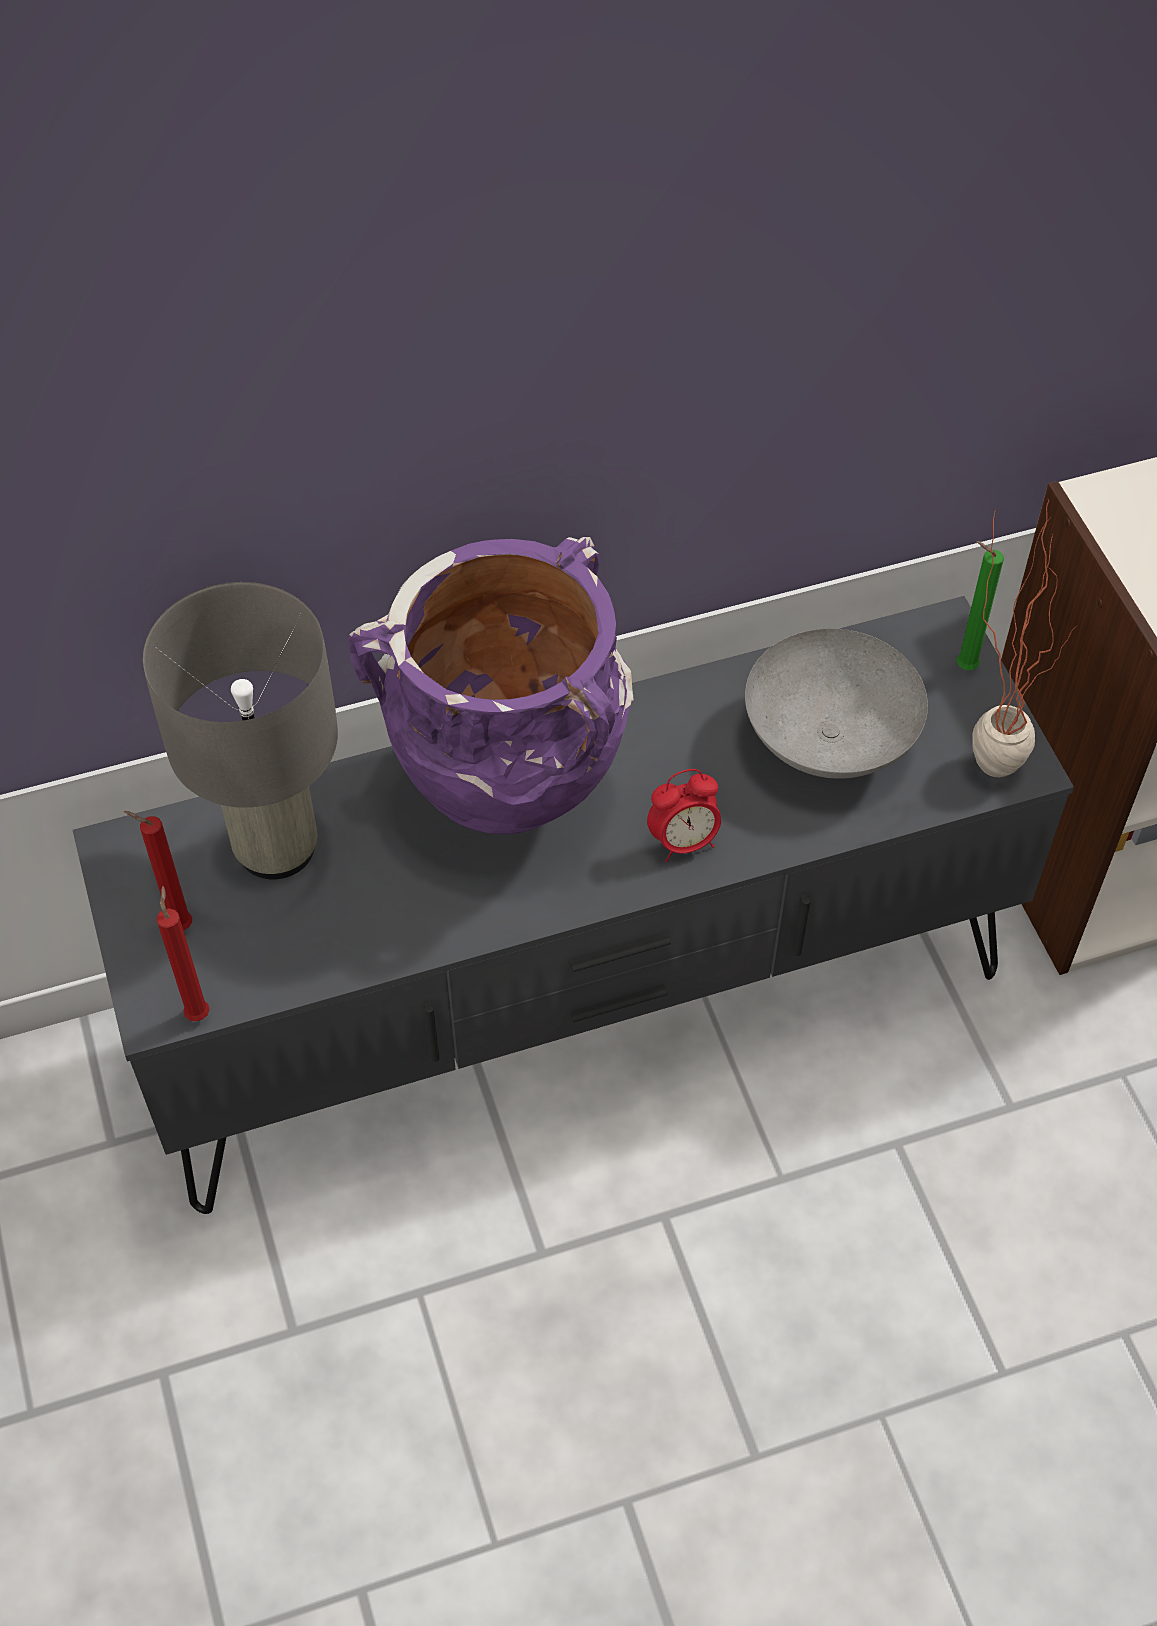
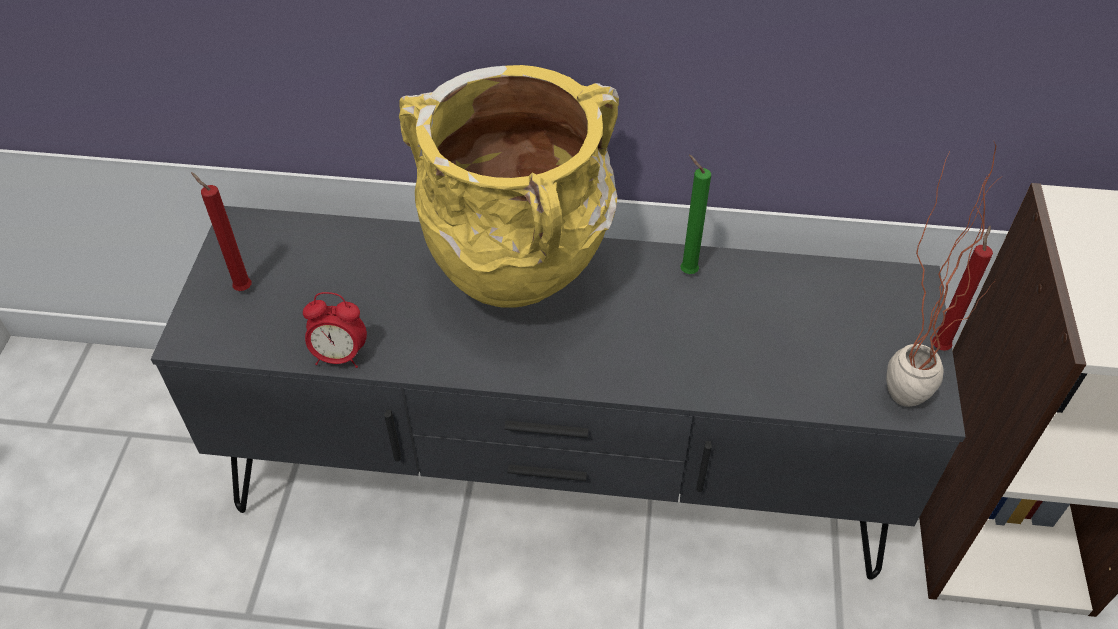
camera: 25 degrees right, 5 degrees down
(198, 1011) = (216, 348): red candle -> red candle (940, 345)
(274, 848) = (336, 262): grey table lamp -> none
(511, 790) = (520, 282): purple vase -> yellow vase
(683, 842) = (624, 362): alarm clock -> alarm clock (340, 356)
(830, 742) = (776, 332): grey bowl -> none
(962, 666) = (912, 315): green candle -> green candle (686, 271)

